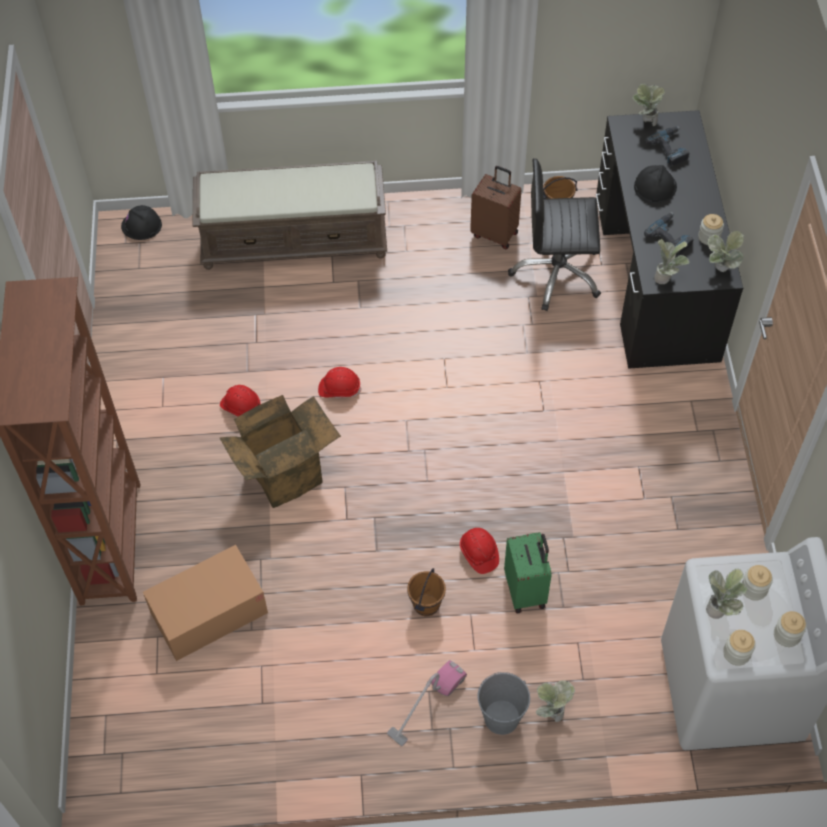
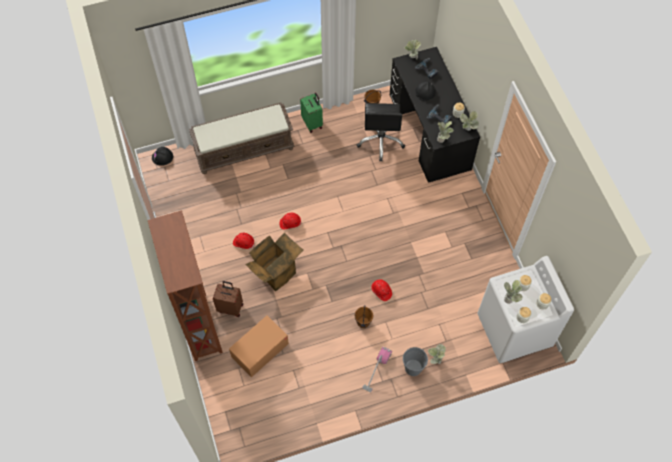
camera: 15 degrees left, 5 degrees up
(495, 233) = (344, 125): brown suitcase -> brown suitcase (230, 307)
(526, 590) = (408, 304): green suitcase -> green suitcase (312, 123)
(556, 274) = (381, 140): black office chair -> black office chair turned 75 degrees counterclockwise

